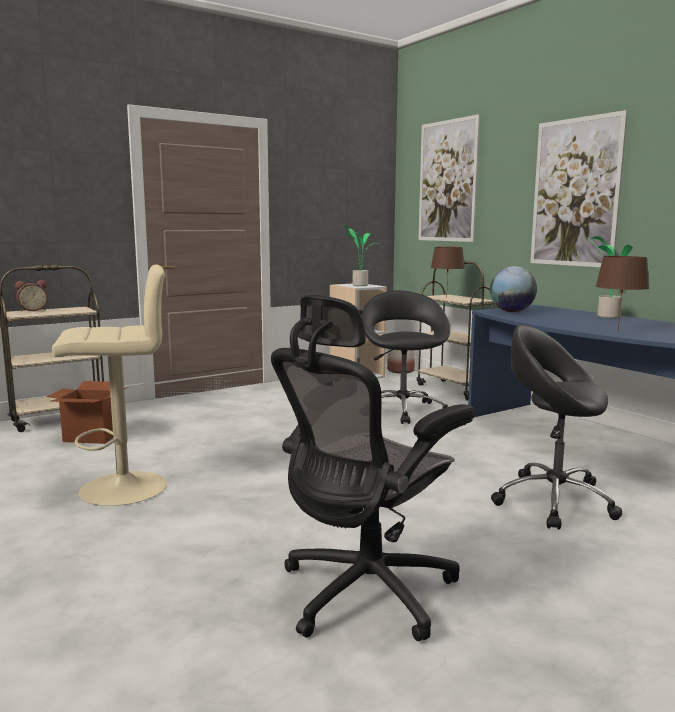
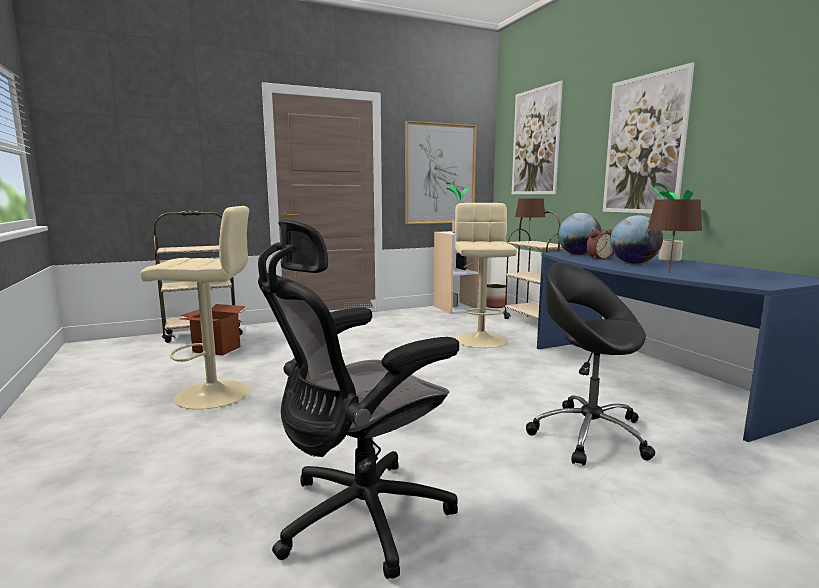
camera: 10 degrees right, 0 degrees up
(33, 310) = (183, 247): alarm clock -> alarm clock (599, 258)
(335, 216) = (440, 174): none -> picture
(403, 411) = (481, 340): black office chair -> beige stool
(576, 321) = (633, 263): none -> globe

